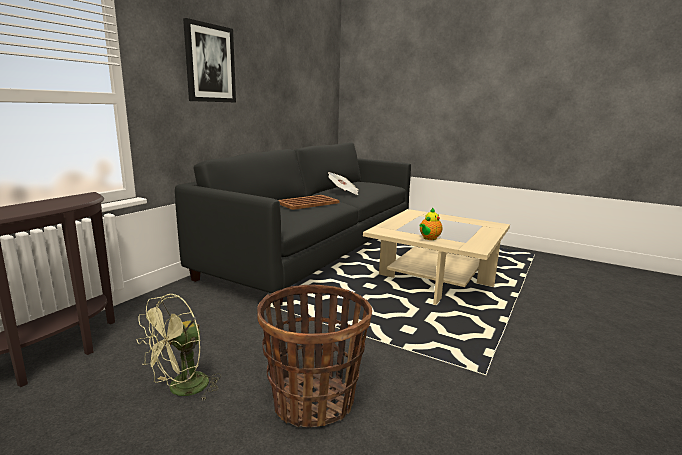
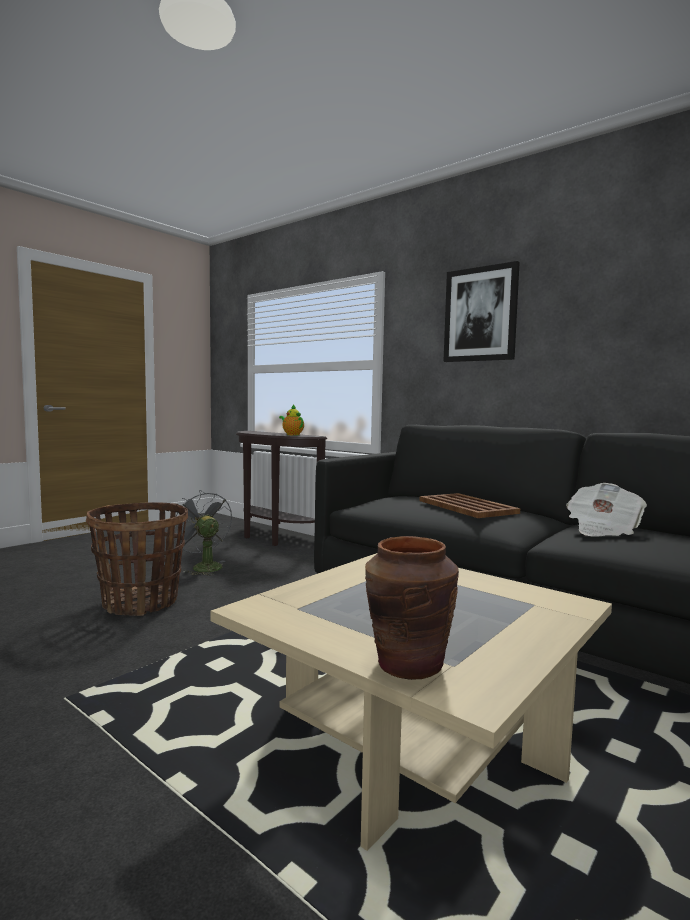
camera: 100 degrees right, 10 degrees down
(182, 390) = (203, 567): green fan -> grey fan
(429, 238) = (334, 583): teapot -> teapot (292, 434)
(489, 229) = (408, 665): none -> brown vase

